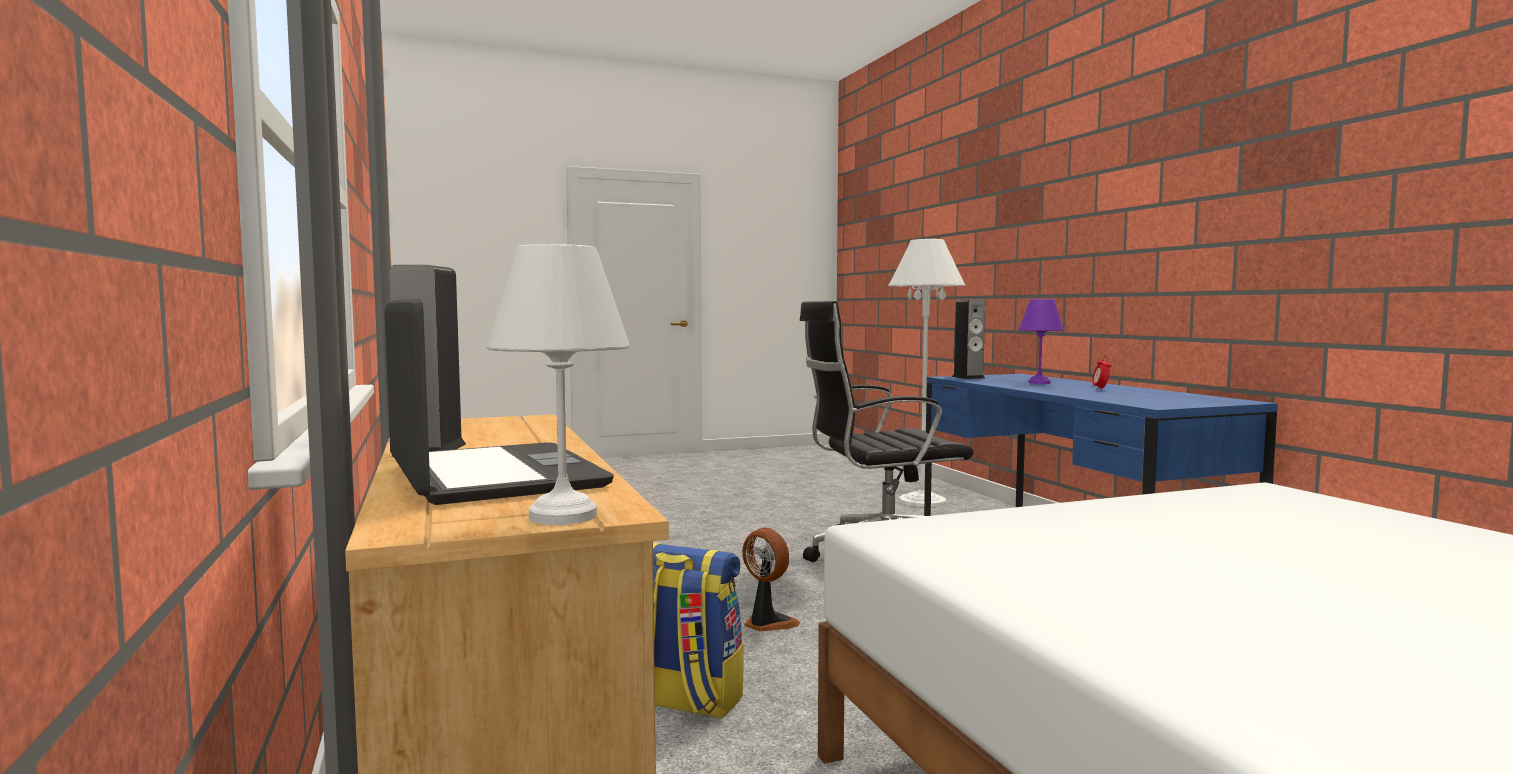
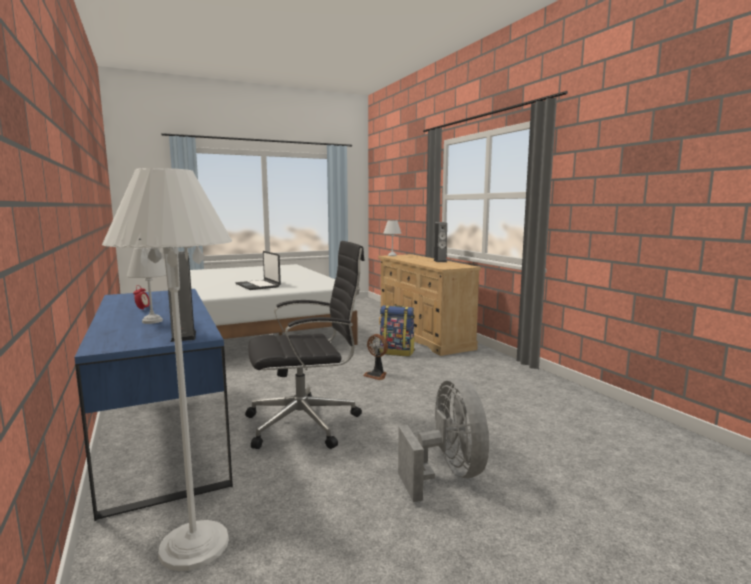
camera: 175 degrees right, 5 degrees up
(492, 476) = (413, 258): laptop -> laptop (258, 285)
(718, 519) = (447, 474): none -> grey fan
(1039, 383) = (151, 321): purple table lamp -> white table lamp

